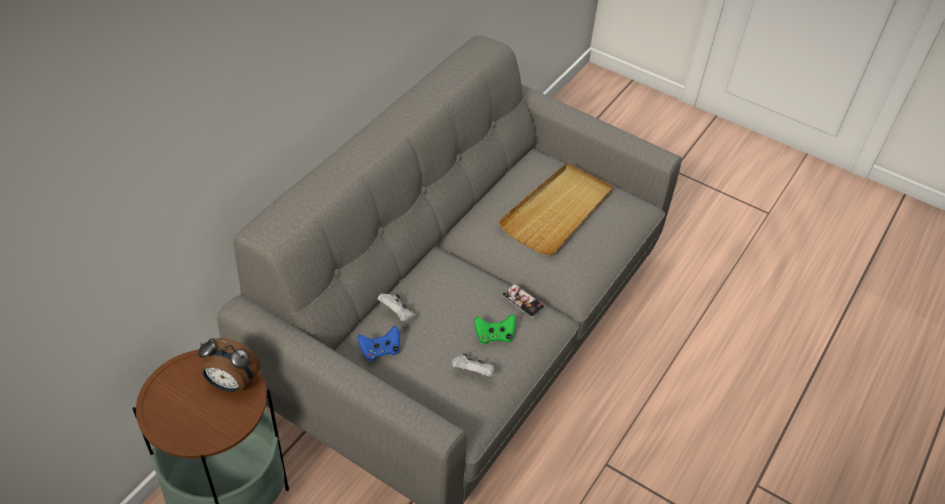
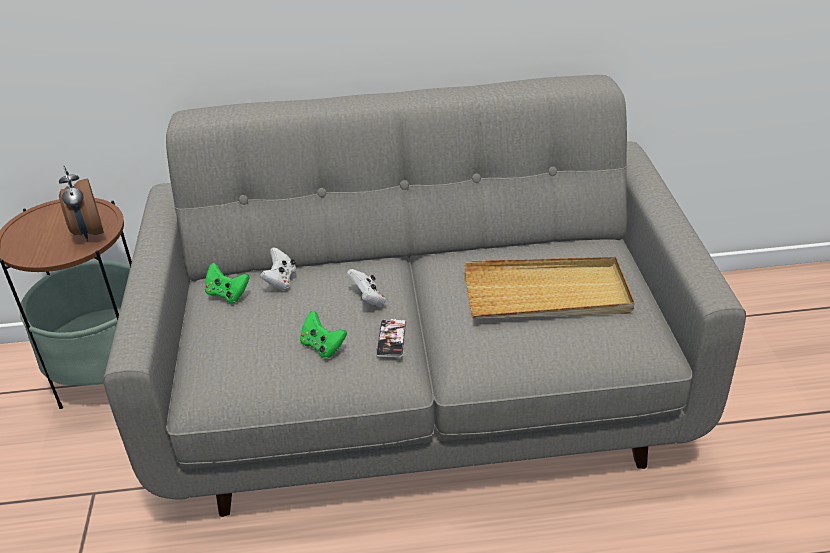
camera: 55 degrees right, 10 degrees down
(380, 351) = (227, 294): blue game controller -> green game controller
(473, 373) = (260, 359): white game controller -> white game controller (368, 299)

